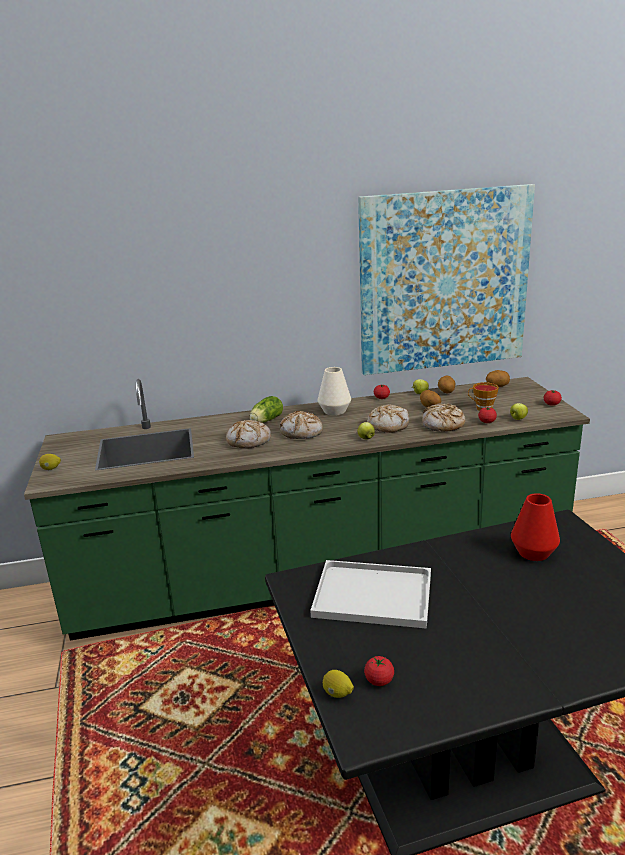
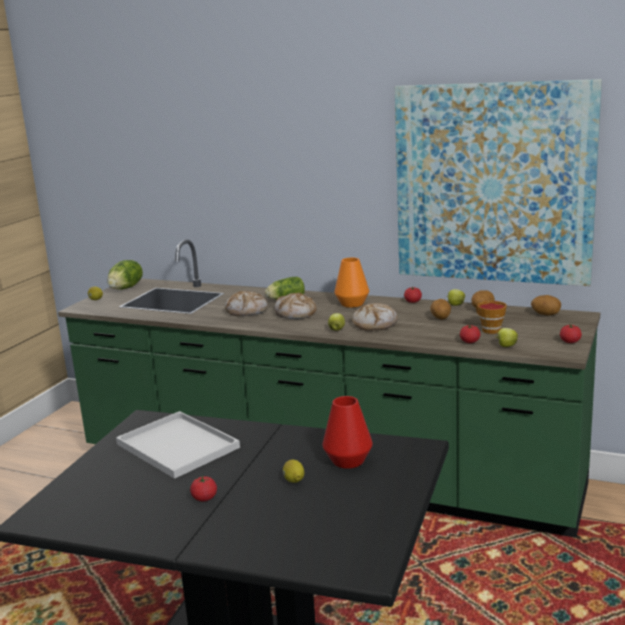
camera: 35 degrees right, 5 degrees down
(65, 447) = (126, 288): none -> lettuce
(335, 411) = (352, 304): white vase -> orange vase
(337, 694) = (57, 491): lemon -> lemon (294, 481)
(379, 680) = (91, 495): tomato -> tomato (204, 498)
(442, 424) = (423, 335): bread -> none

